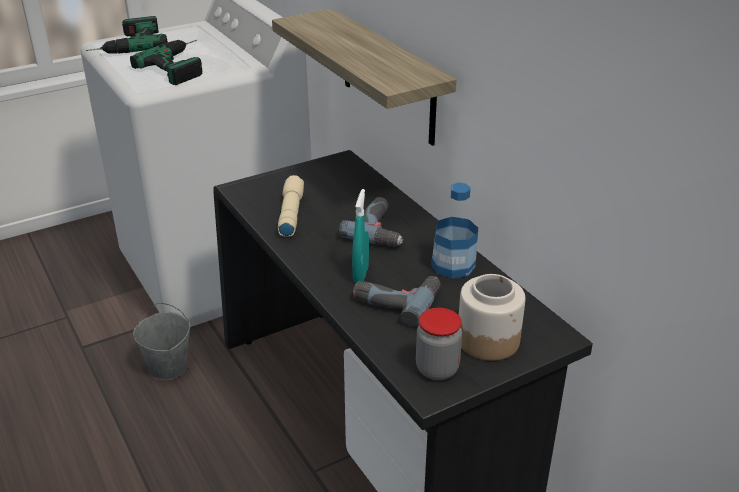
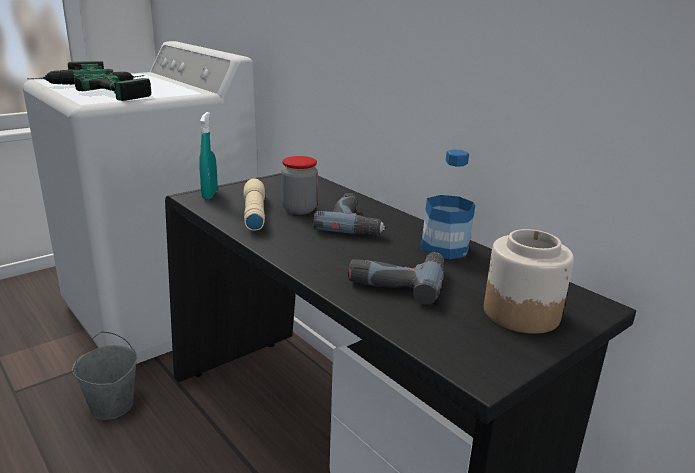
camera: 10 degrees left, 10 degrees down
(360, 274) = (347, 259): turquoise spray bottle -> turquoise spray bottle (210, 195)
(388, 77) = (346, 81): shelf -> none
(437, 369) = (478, 347): jar -> jar (299, 209)

